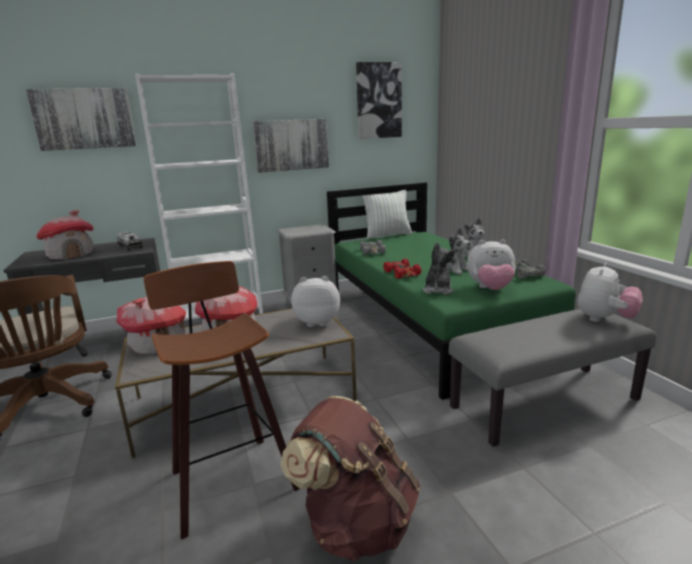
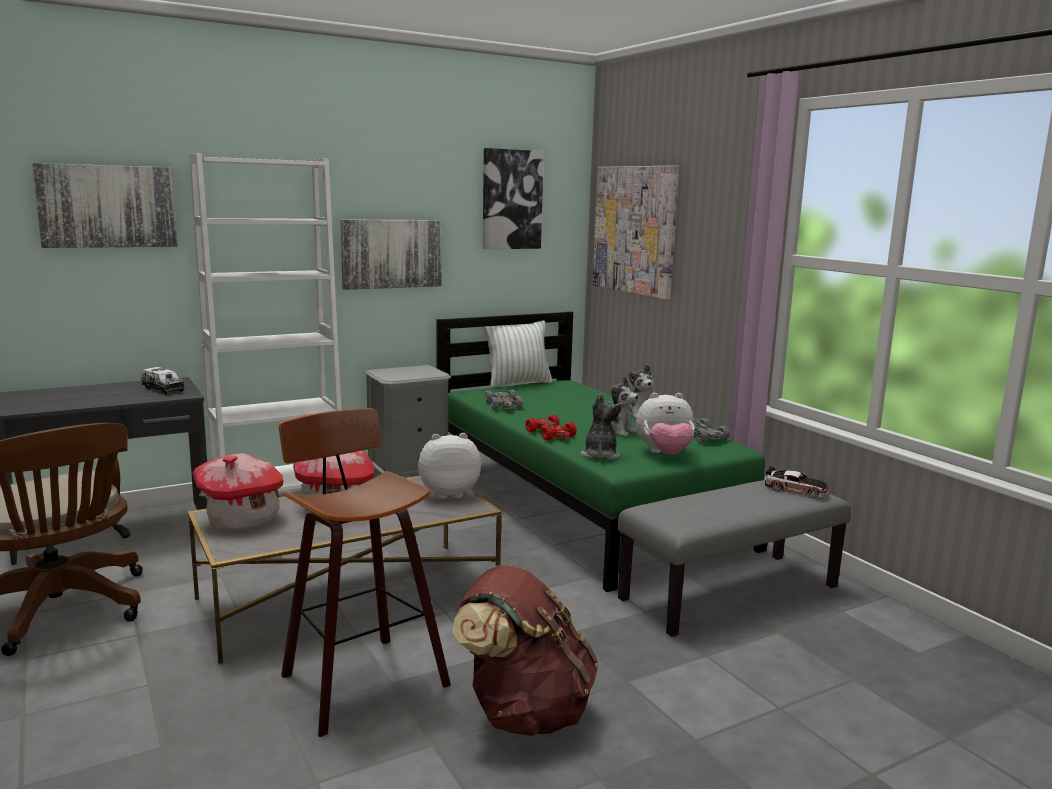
camera: 10 degrees left, 5 degrees down
(71, 255) = (79, 398): toy house -> none
(471, 116) = (635, 230): none -> picture
(604, 319) = (795, 490): plush toy -> toy car

